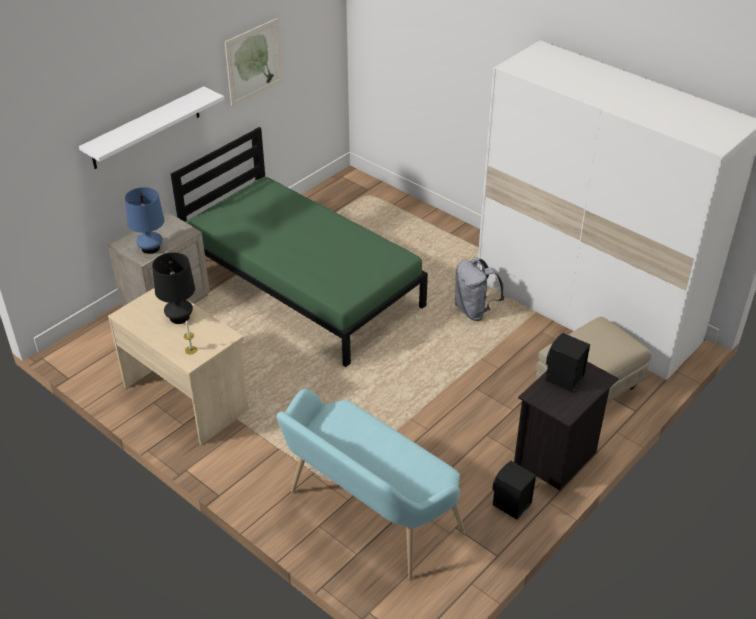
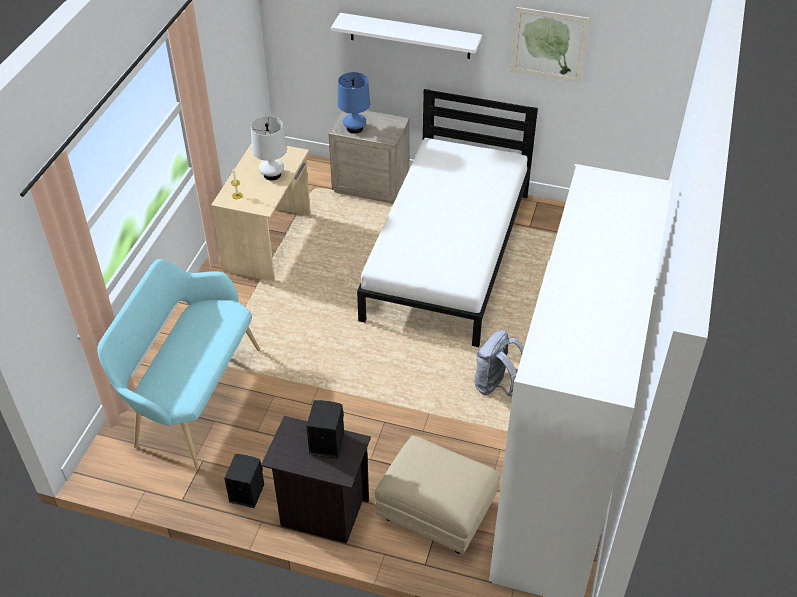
camera: 65 degrees right, 5 degrees up
(179, 317) = (272, 175): black table lamp -> white table lamp
(303, 285) = (448, 255): green bed -> white bed

